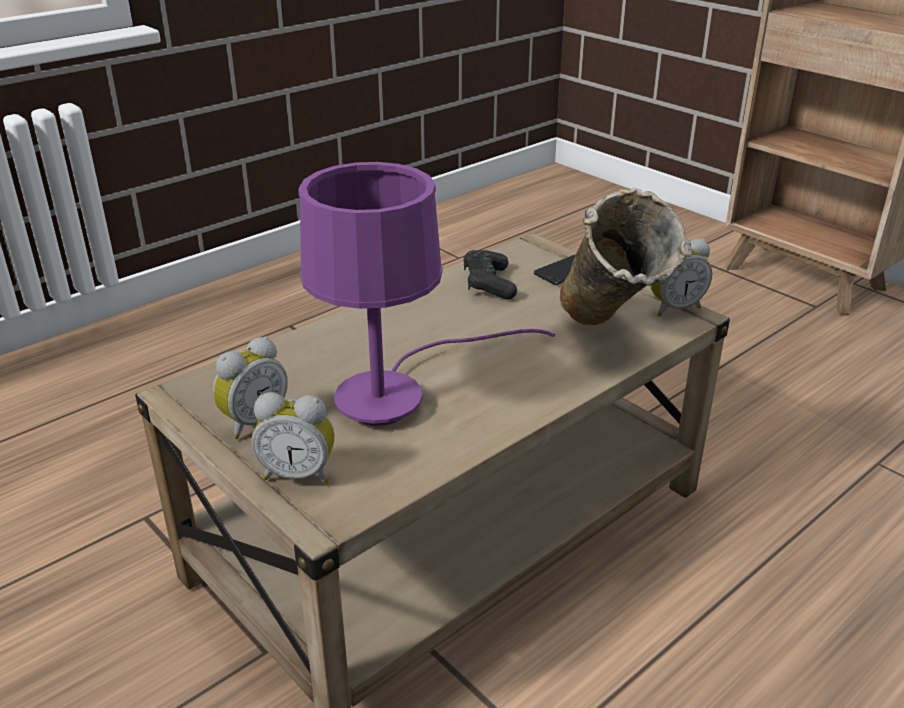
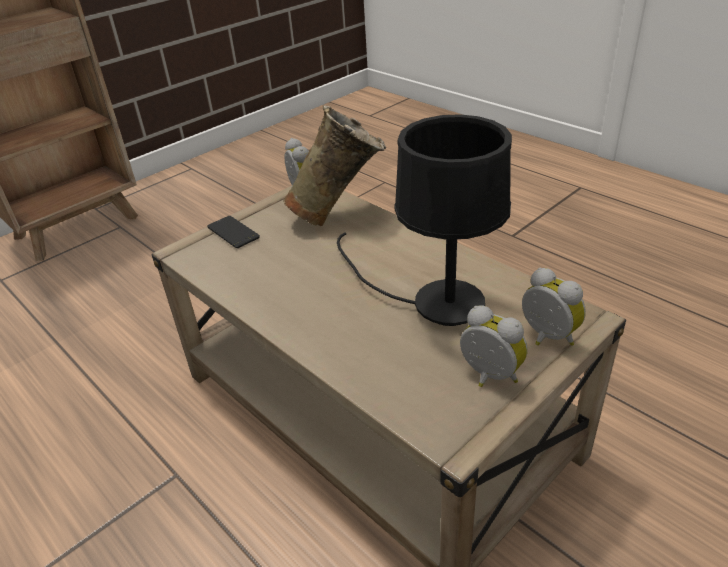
camera: 90 degrees left, 5 degrees up
(299, 474) = (546, 338): alarm clock -> alarm clock turned 45 degrees counterclockwise
(397, 396) = (431, 303): purple table lamp -> black table lamp
(488, 284) = (250, 270): black game controller -> none

